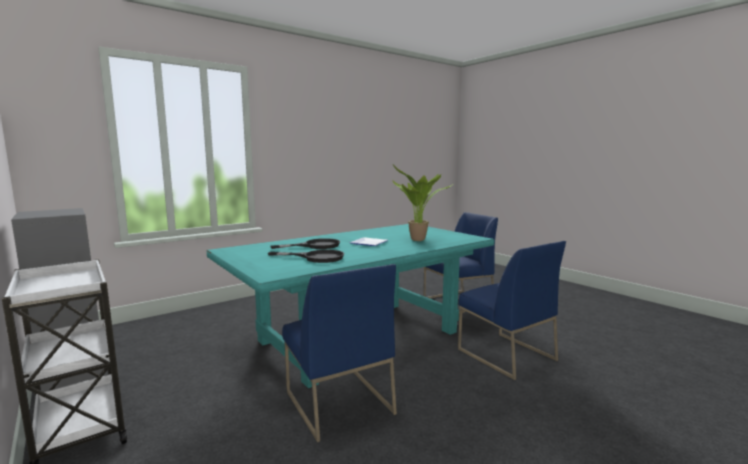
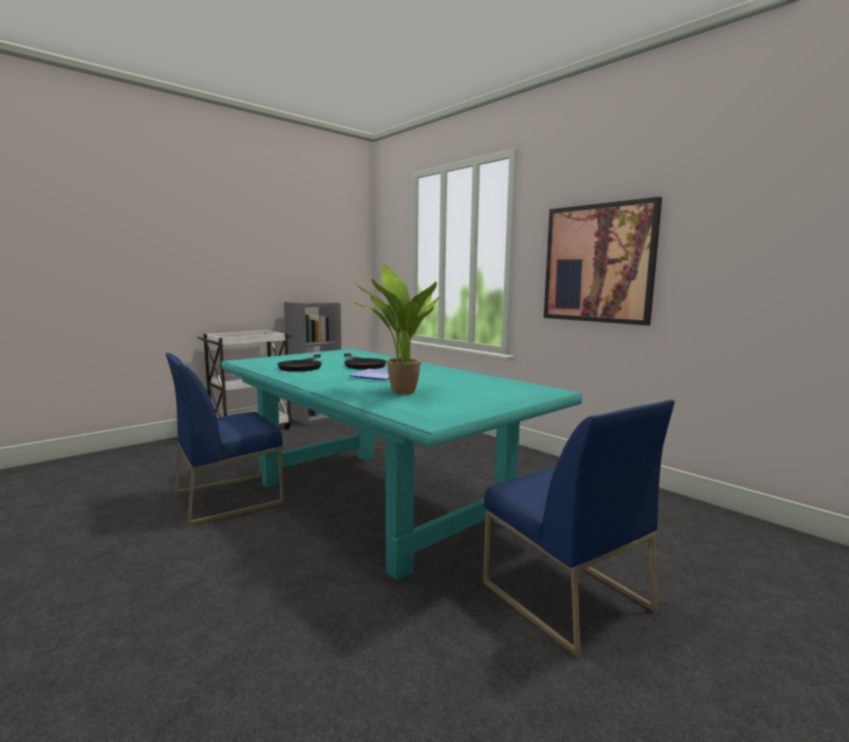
camera: 85 degrees right, 0 degrees up
(316, 158) = (598, 263): none -> picture
(505, 354) = (295, 629): blue chair -> none

